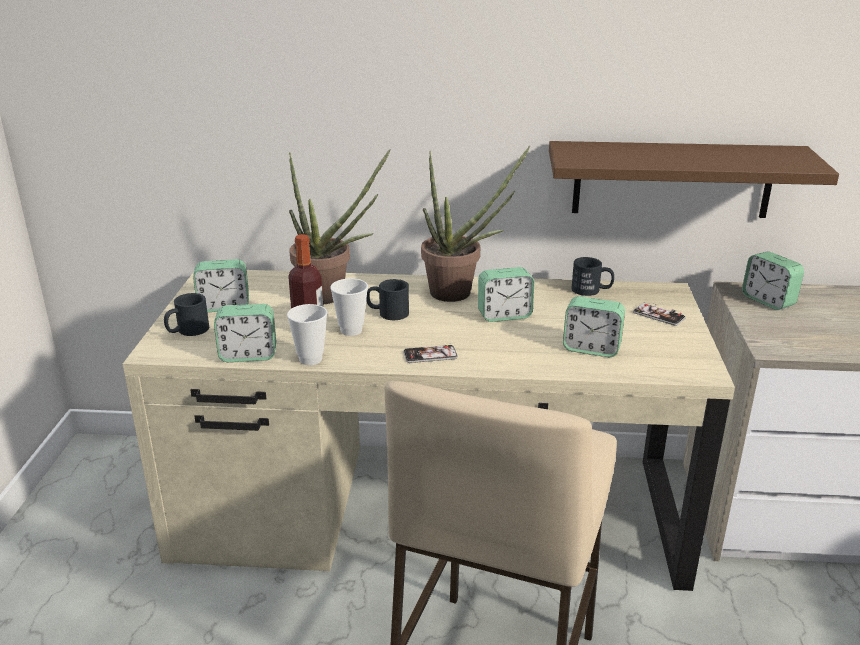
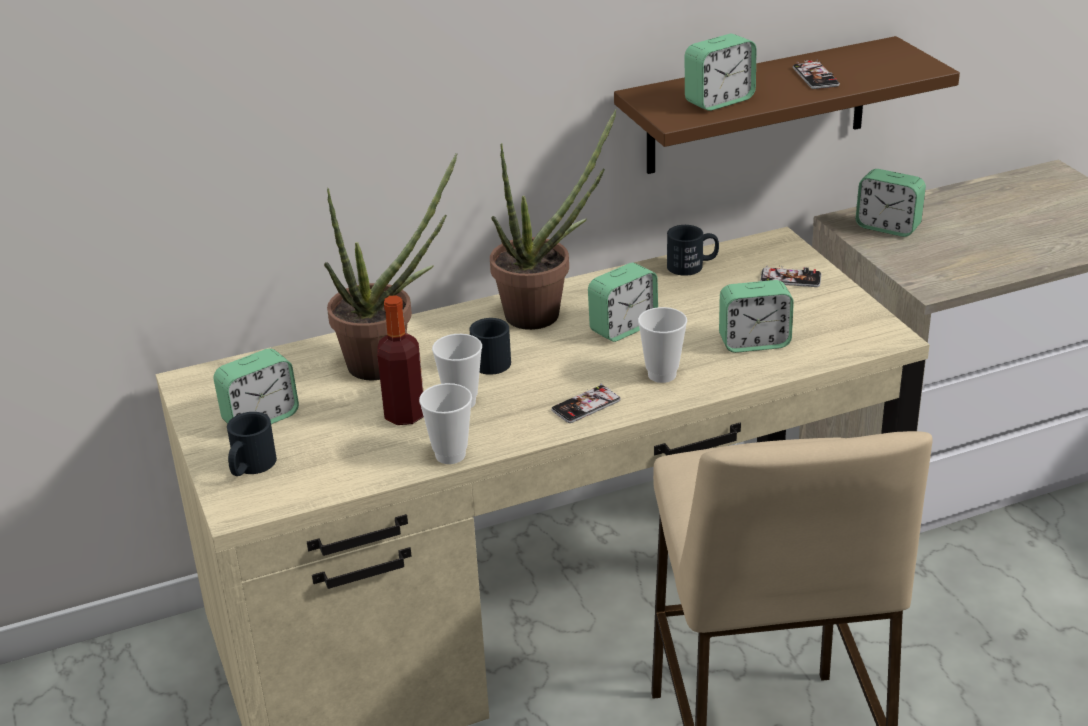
camera: 25 degrees left, 5 degrees up
(248, 355) = (367, 474): alarm clock -> alarm clock (719, 101)
(502, 351) = (662, 375): none -> cup
(711, 157) = (815, 77): none -> phone

